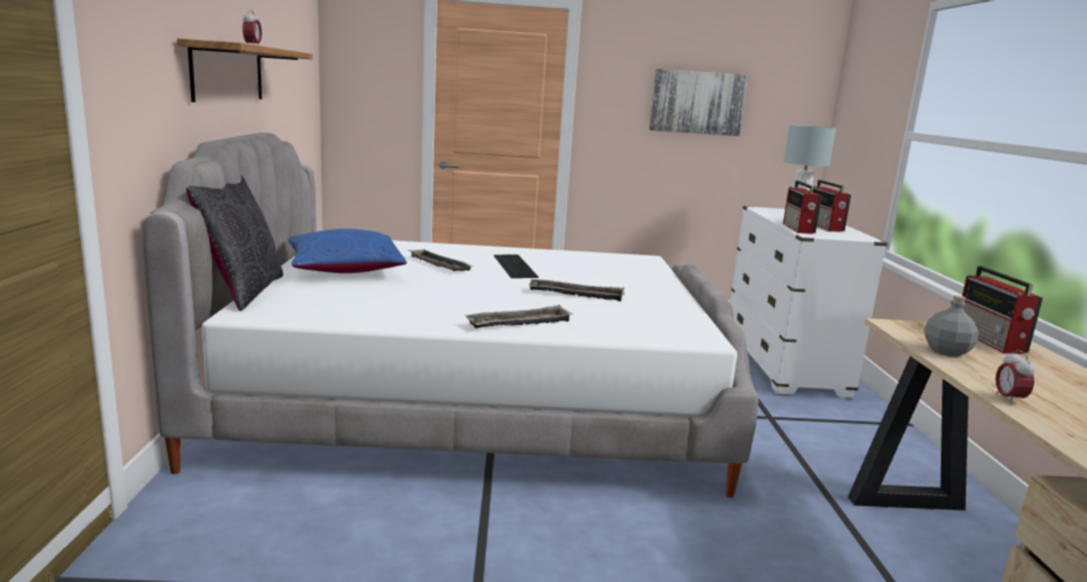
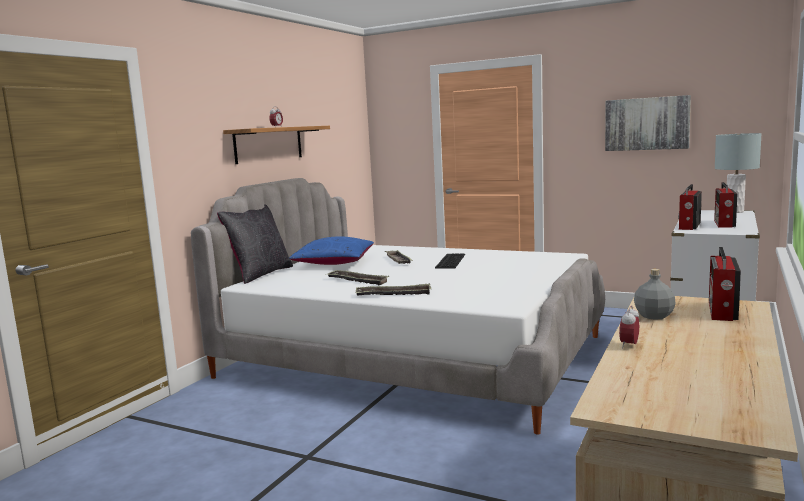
camera: 30 degrees right, 5 degrees down
(576, 295) = (464, 279): tray -> tray (357, 281)

